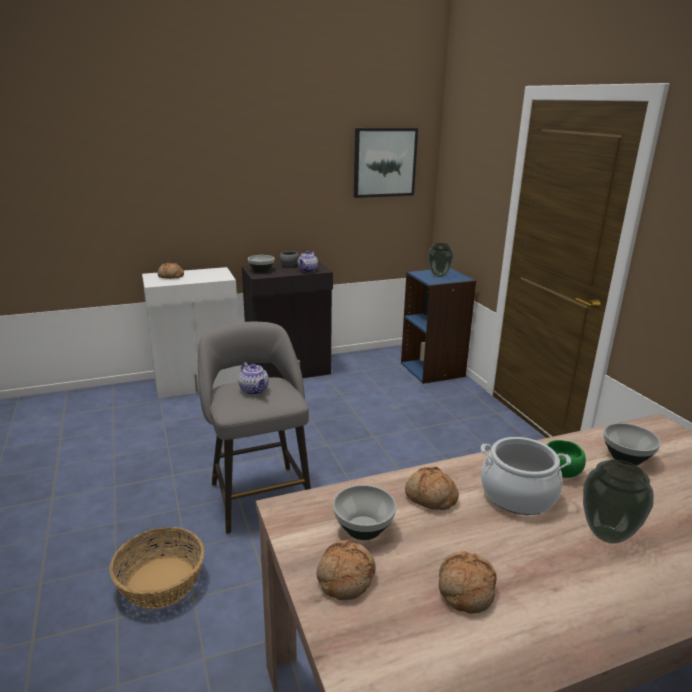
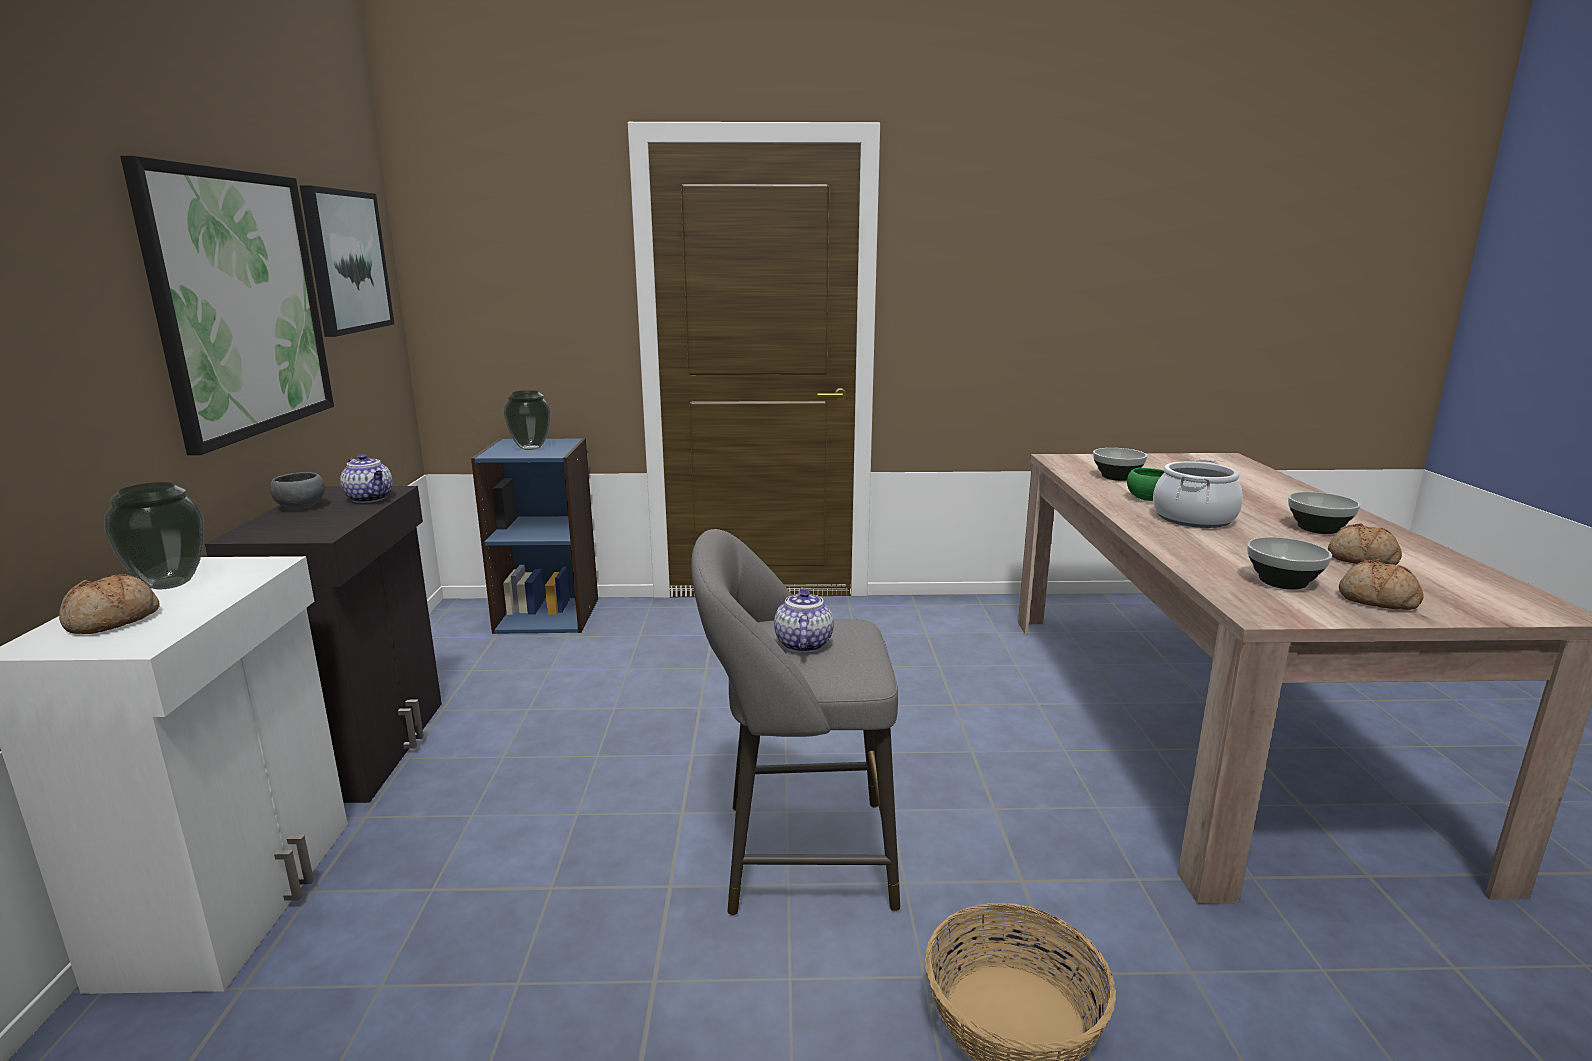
camera: 70 degrees left, 5 degrees down
(254, 390) = (803, 643): teapot -> teapot turned 75 degrees counterclockwise
(261, 270) = (285, 529): bowl -> bowl (1318, 528)
(295, 179) = (240, 303): none -> picture
(430, 497) = (1209, 548): bread -> none
(606, 535) = (1250, 506): vase -> vase (168, 584)

